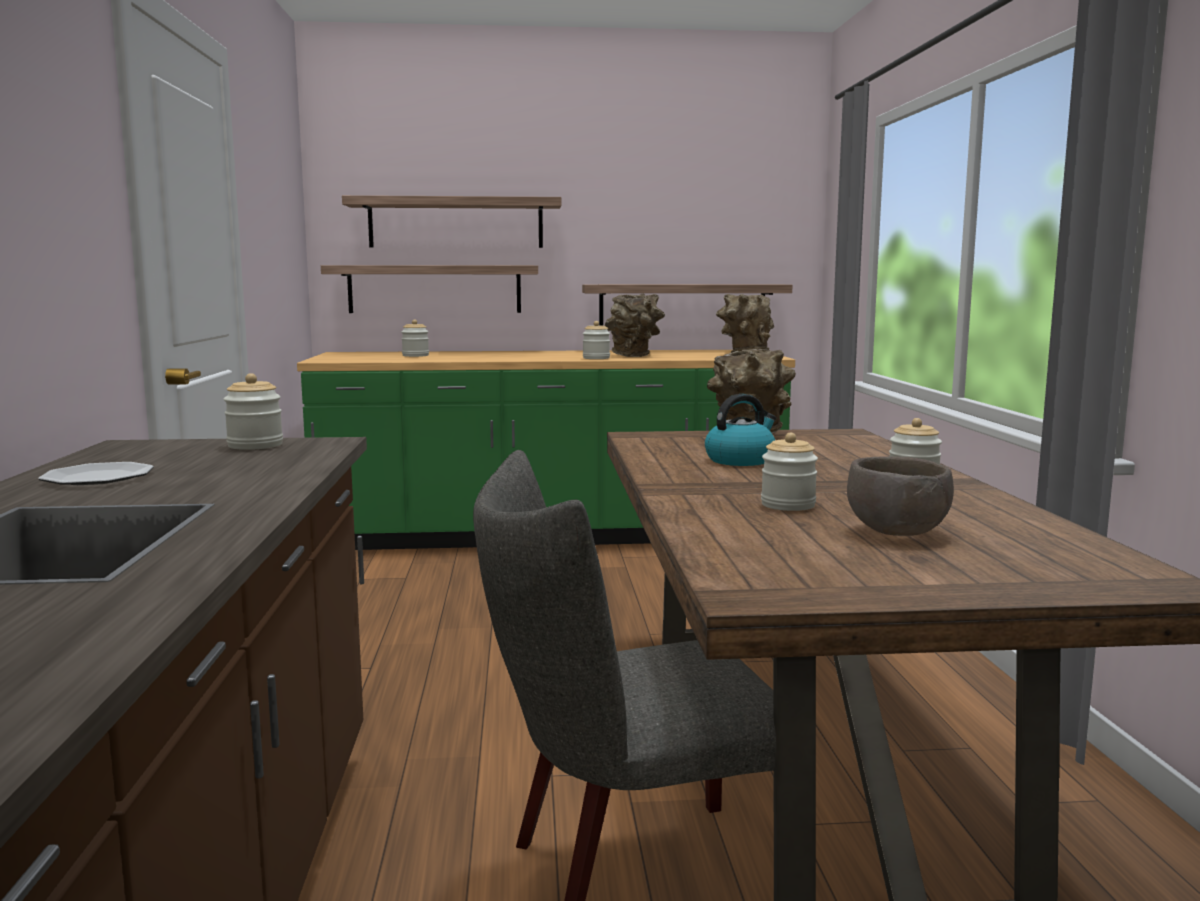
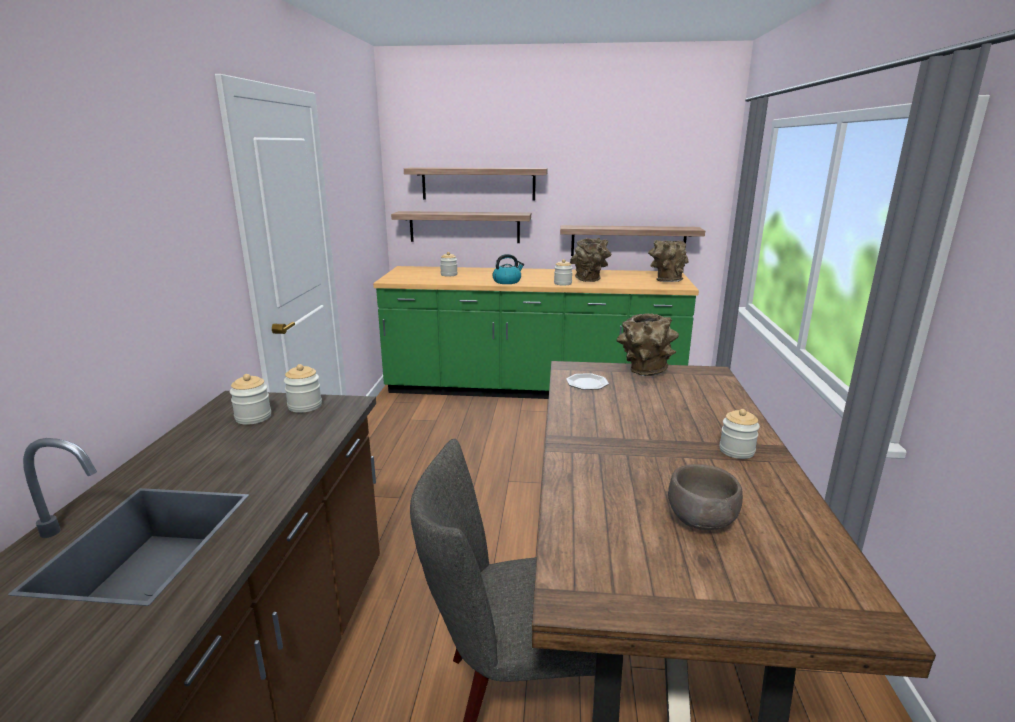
camera: 10 degrees right, 10 degrees up
(98, 478) = (199, 448): plate -> plate (587, 383)
(740, 460) = (626, 407): kettle -> kettle (507, 281)
(788, 505) = (638, 474): jar -> jar (253, 417)

